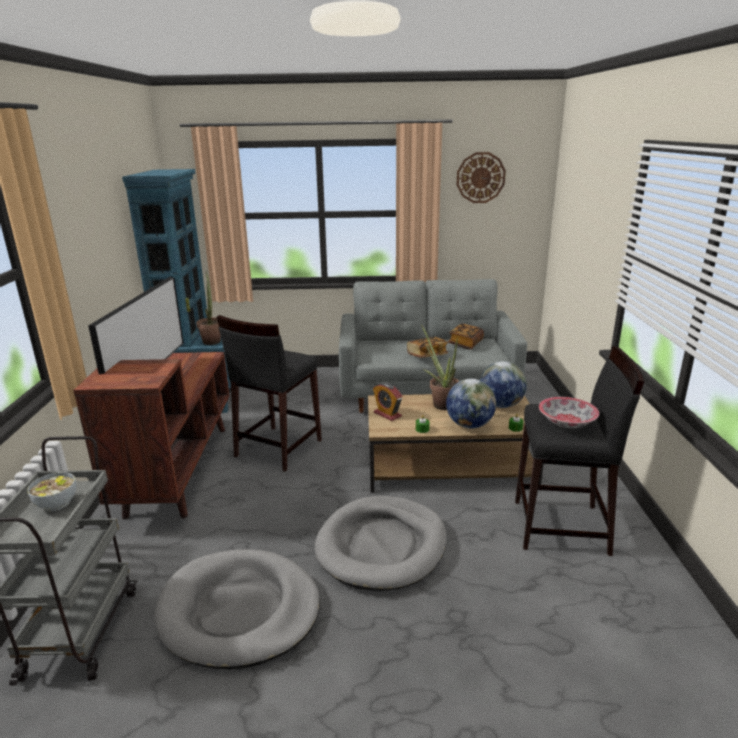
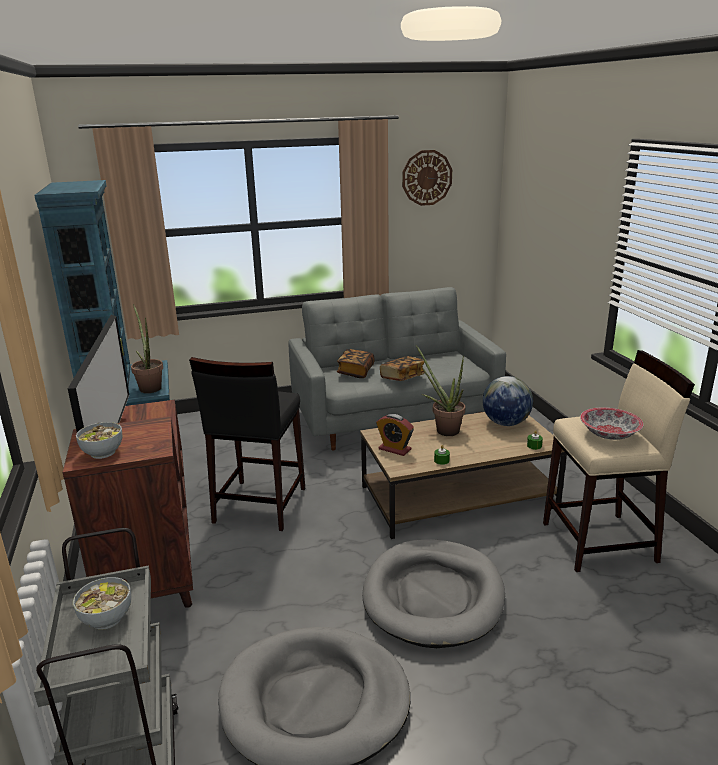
camera: 15 degrees left, 0 degrees up
(111, 380) = (103, 453): none -> bowl
(465, 344) = (435, 360): book -> book (356, 372)
(469, 425) = (487, 449): globe -> none
(561, 527) = (600, 542): black stool -> beige stool

